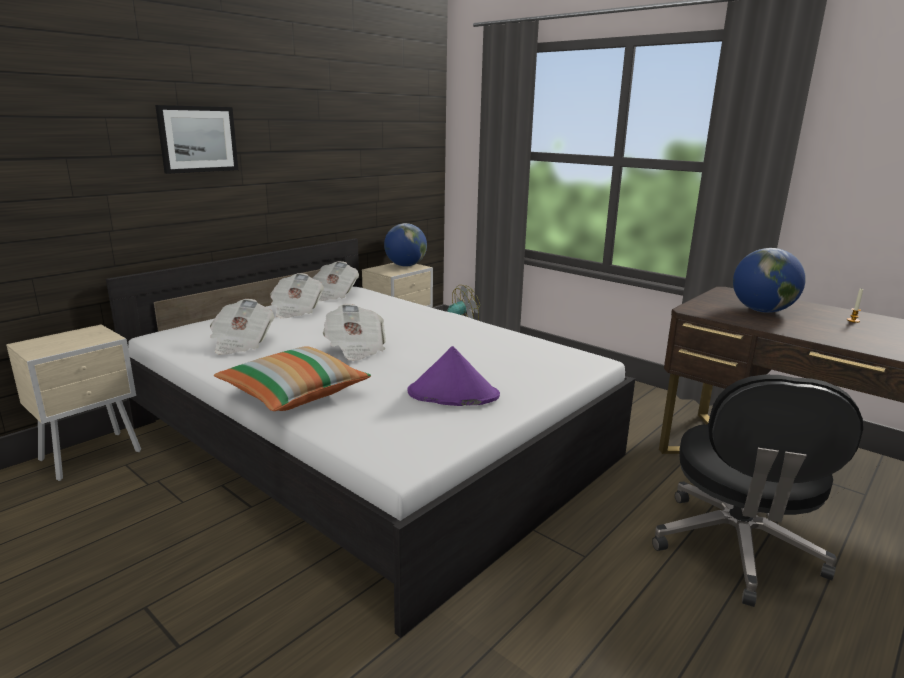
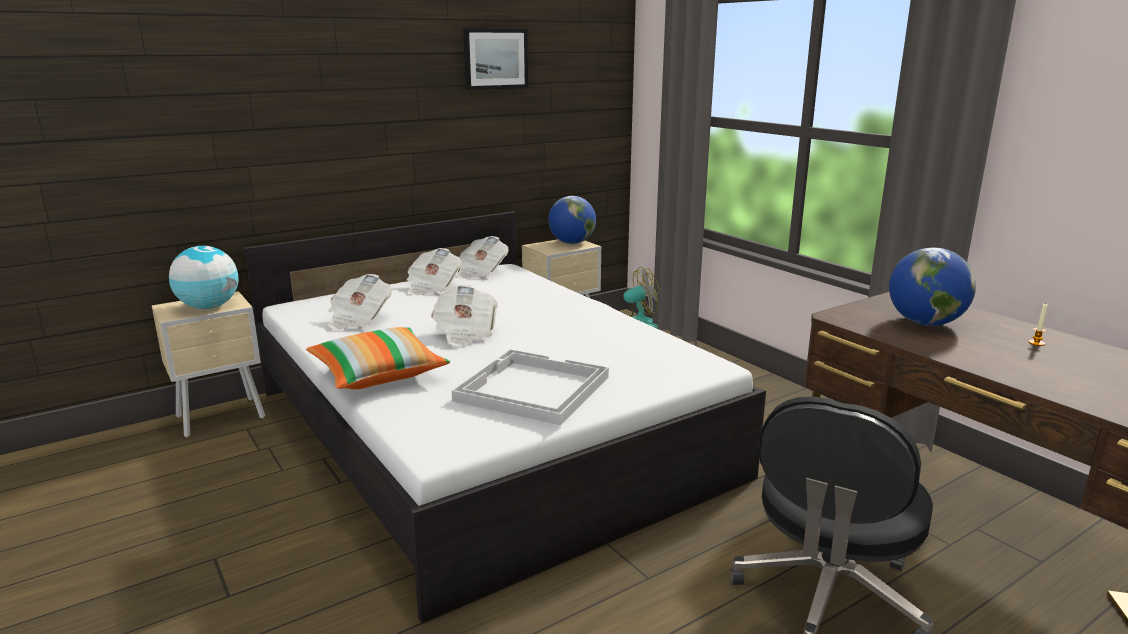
camera: 15 degrees right, 0 degrees up
(76, 342) = (208, 307): none -> globe
(198, 139) = (340, 110): picture -> picture (495, 59)
(452, 394) = (531, 389): purple hat -> white tray

